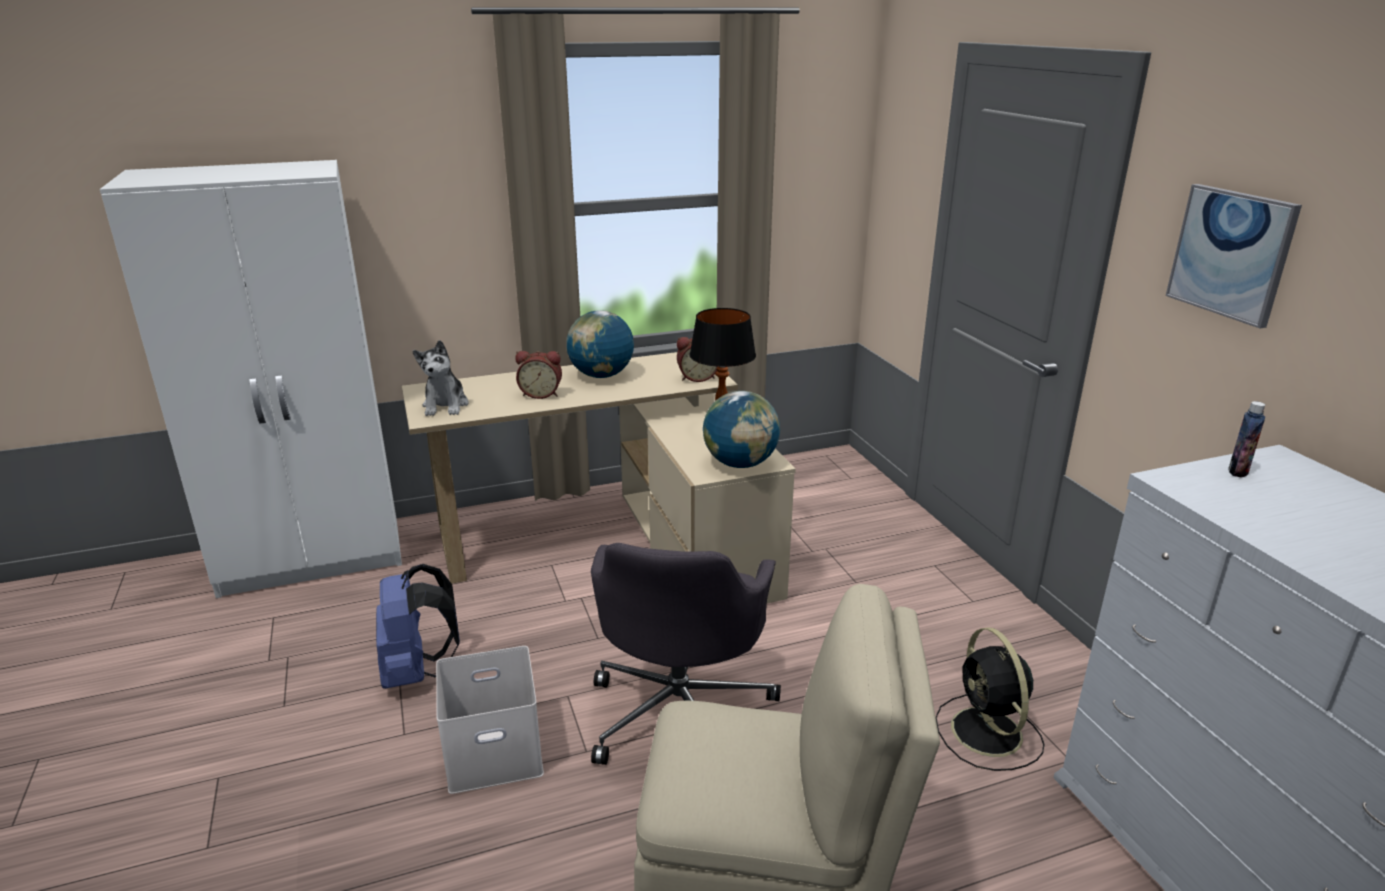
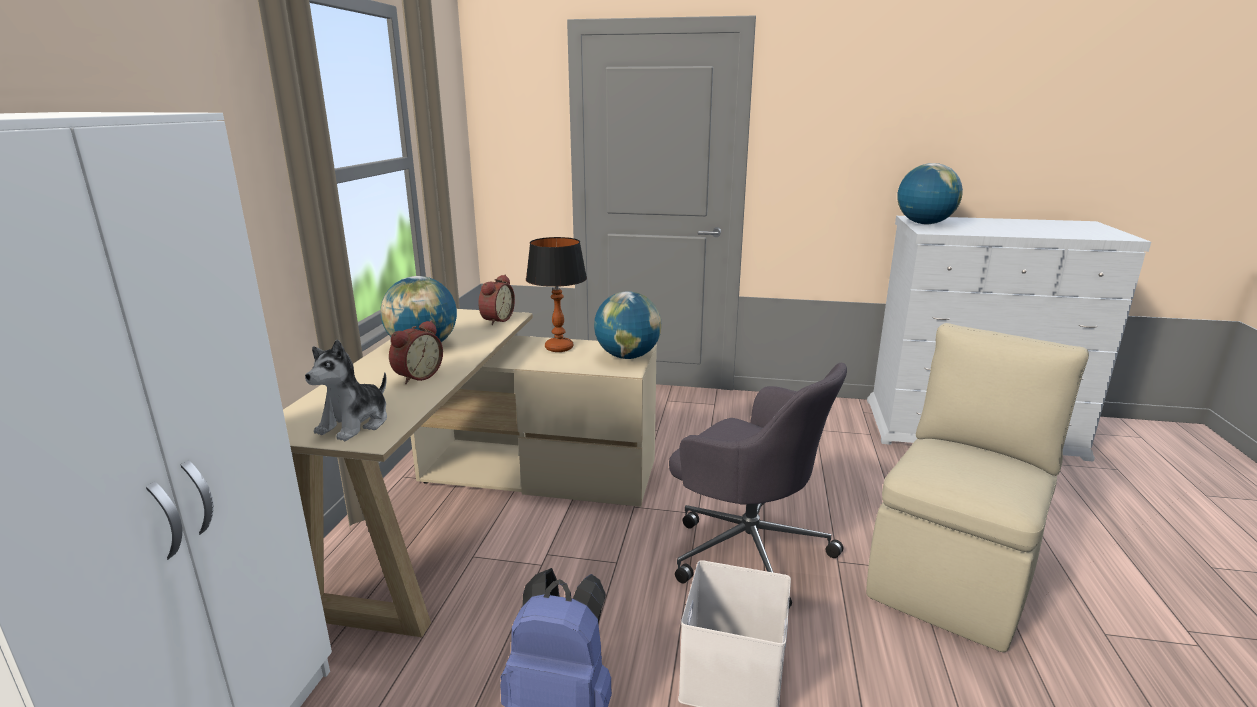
camera: 60 degrees left, 5 degrees down
(445, 405) = (355, 424): plush toy -> plush toy turned 90 degrees clockwise
(988, 734) = (837, 447): black fan -> none
(1231, 253) = (840, 124): picture -> none
(1238, 471) = (924, 223): bottle -> globe

